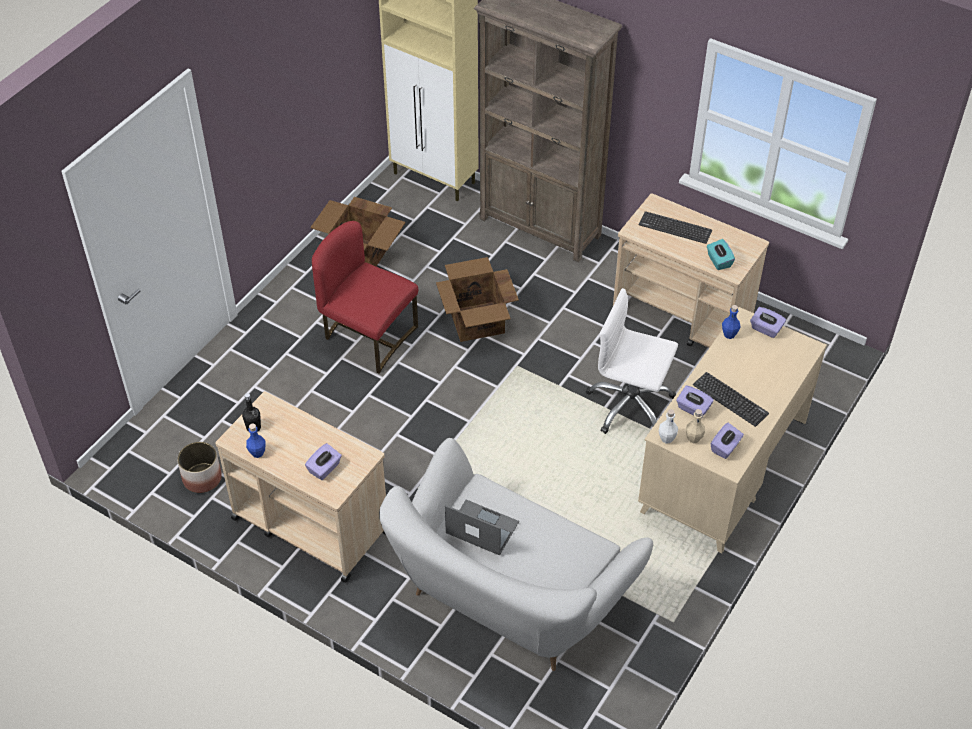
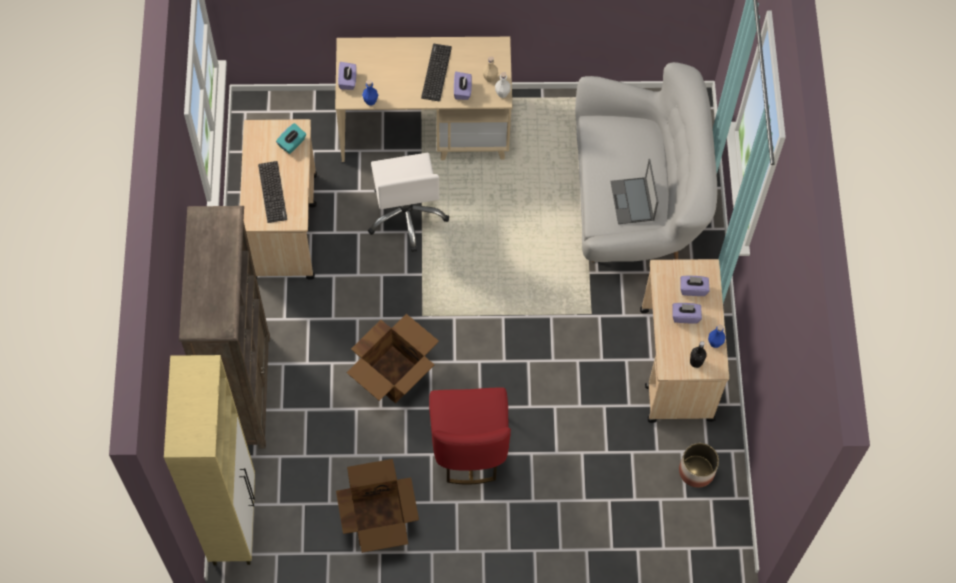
camera: 125 degrees left, 15 degrees up
(725, 447) = (484, 56): purple tissue box -> purple tissue box (685, 316)

